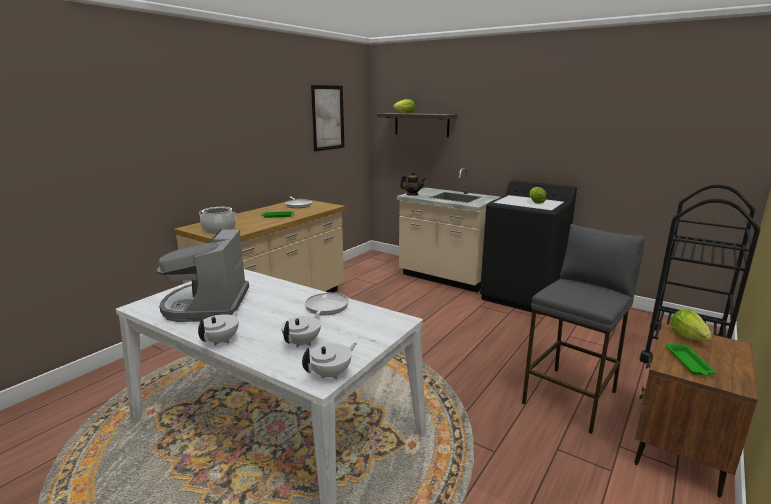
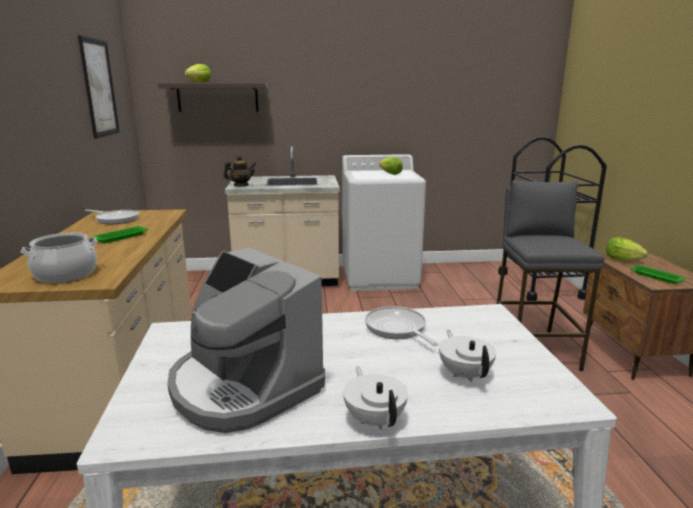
camera: 40 degrees left, 0 degrees up
(331, 374) = (564, 390): white teapot -> none
(522, 296) = (380, 277): black washing machine -> white washing machine

